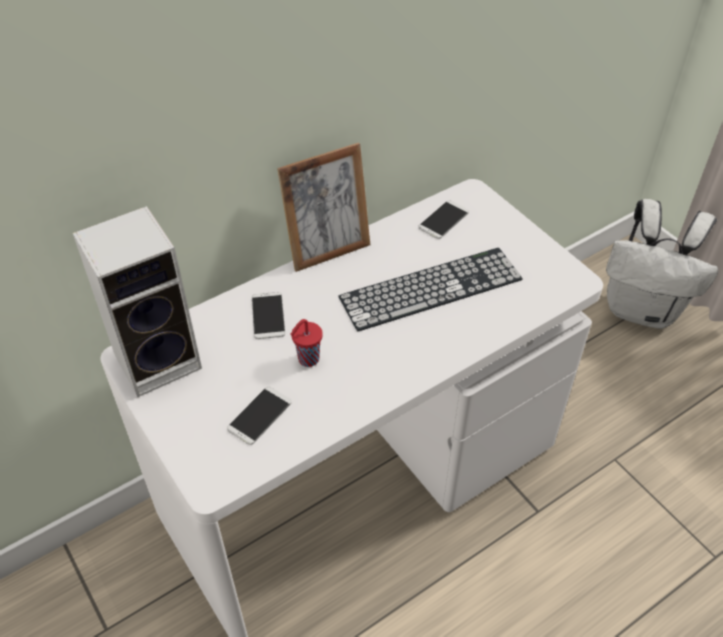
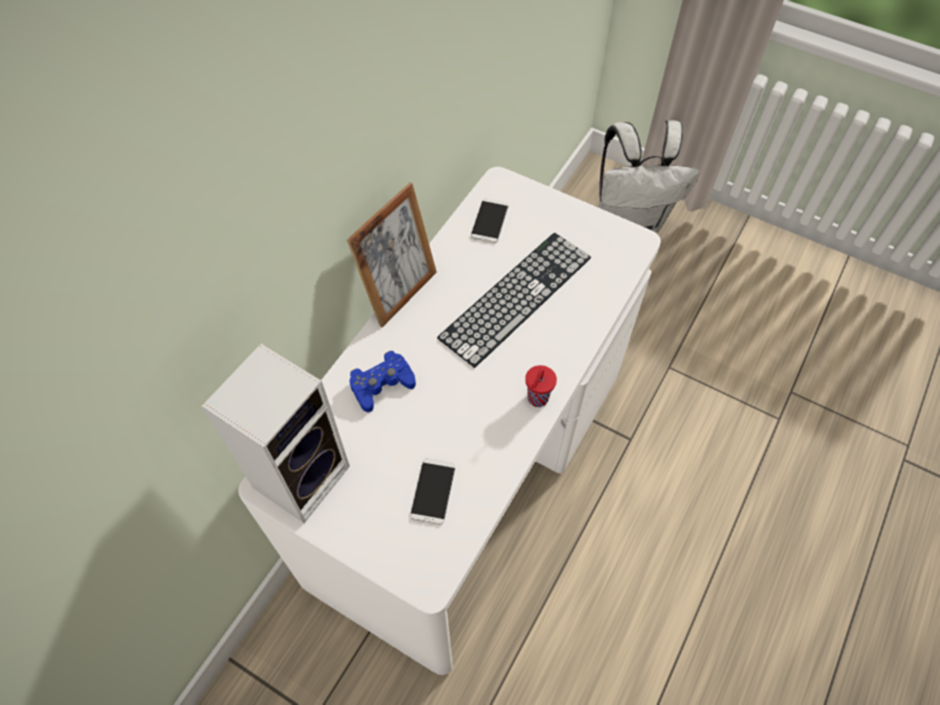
camera: 25 degrees left, 10 degrees up
(268, 316) = (382, 384): phone -> blue game controller
(307, 360) = (444, 415): red cup -> red cup (537, 399)

